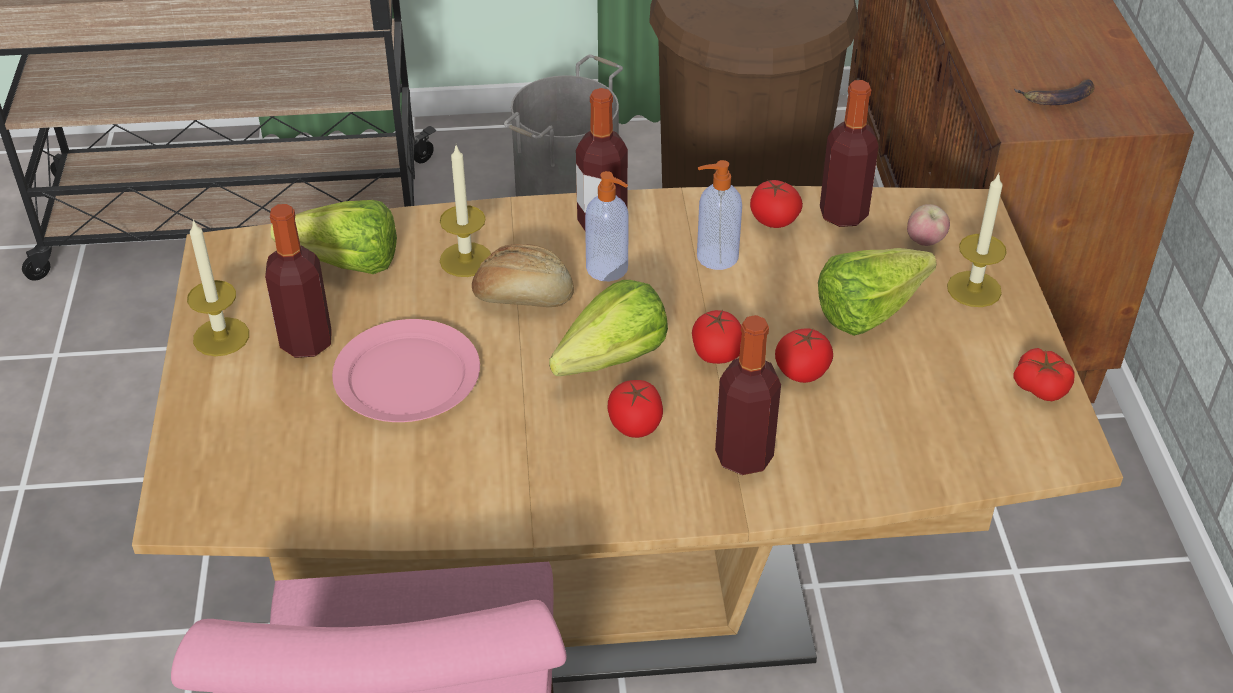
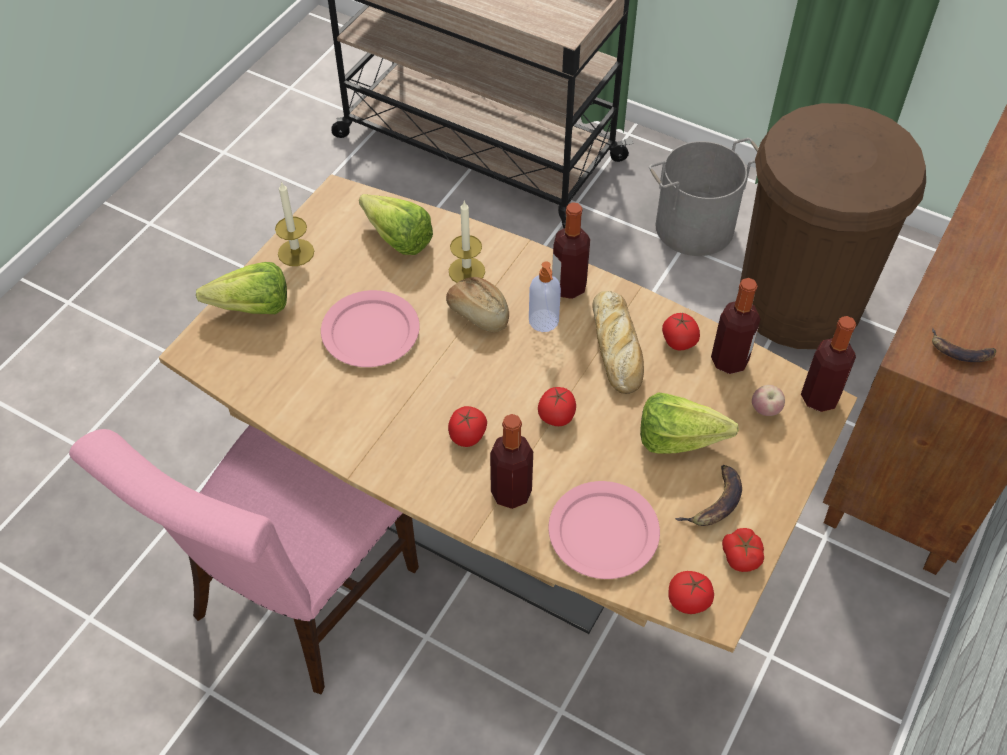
camera: 35 degrees right, 10 degrees up
(306, 342) = (336, 280): bottle -> bottle (819, 398)
(602, 364) = (483, 385): lettuce -> lettuce (245, 307)
(715, 257) = (617, 348): soap dispenser -> bread
(802, 372) = (597, 457): tomato -> tomato (688, 600)
(882, 440) = (603, 531): none -> pink plate
(964, 351) = (715, 502): none -> banana
(974, 289) = (765, 462): candle -> none

